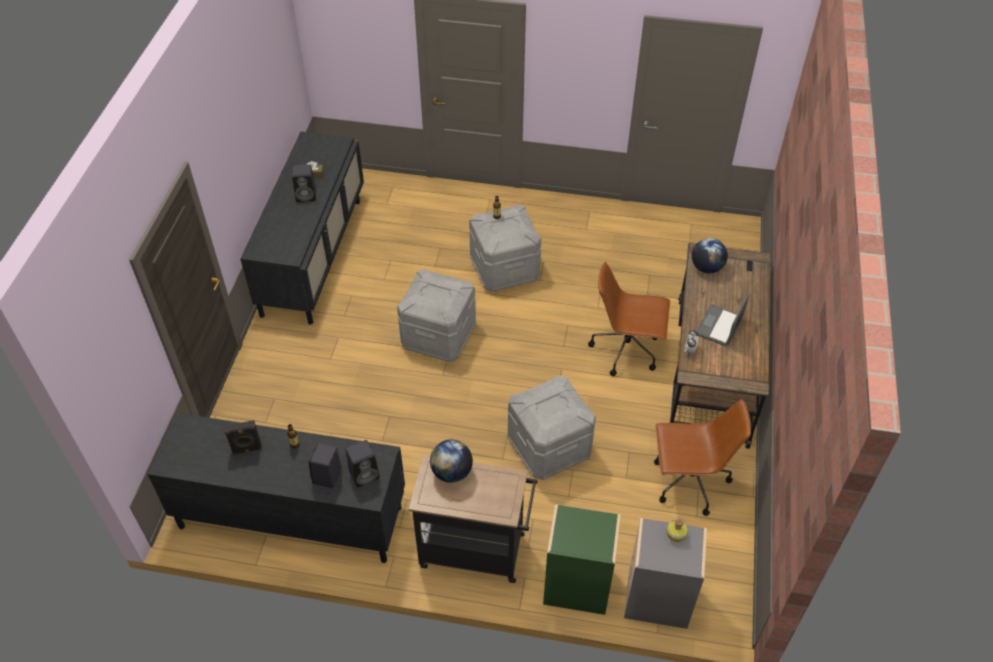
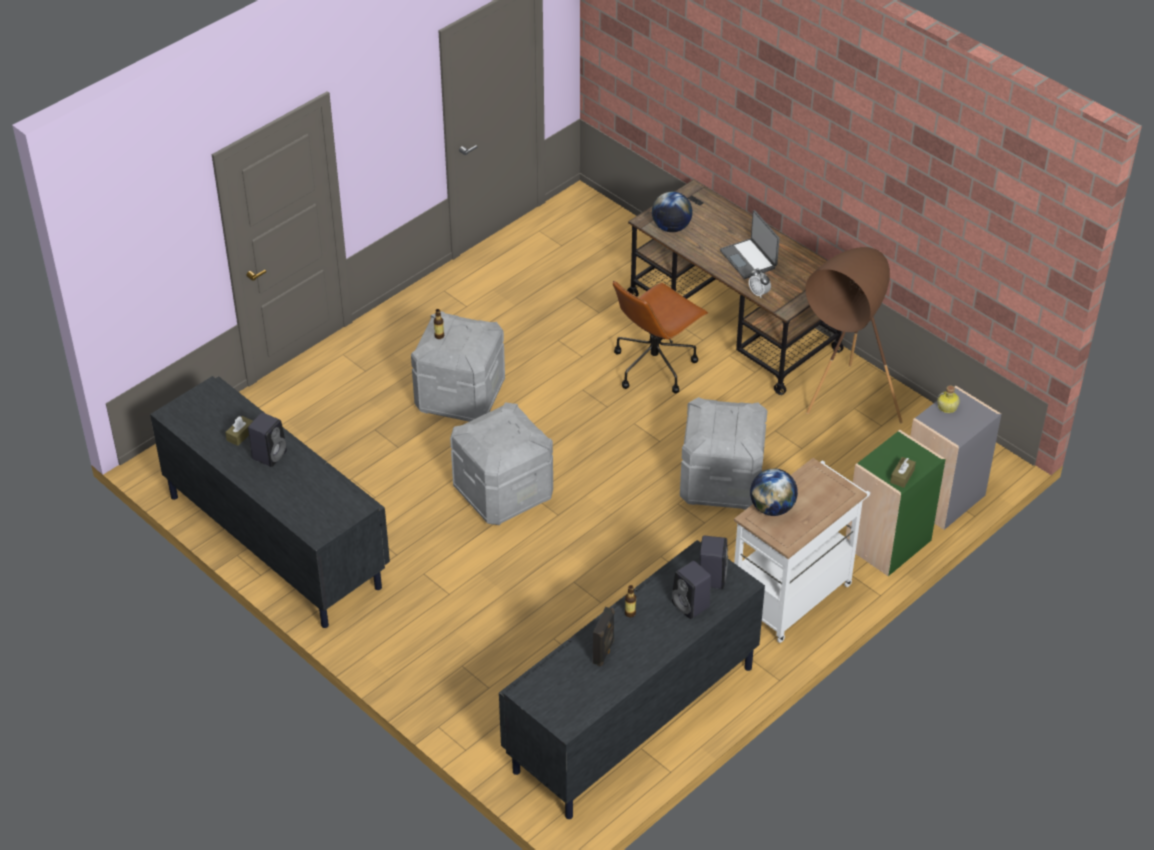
camera: 55 degrees left, 5 degrees down
(476, 551) = (794, 595): black cart -> white cart
(568, 543) = (902, 476): none -> brown tissue box
(688, 482) = (842, 410): brown office chair -> brown floor lamp

